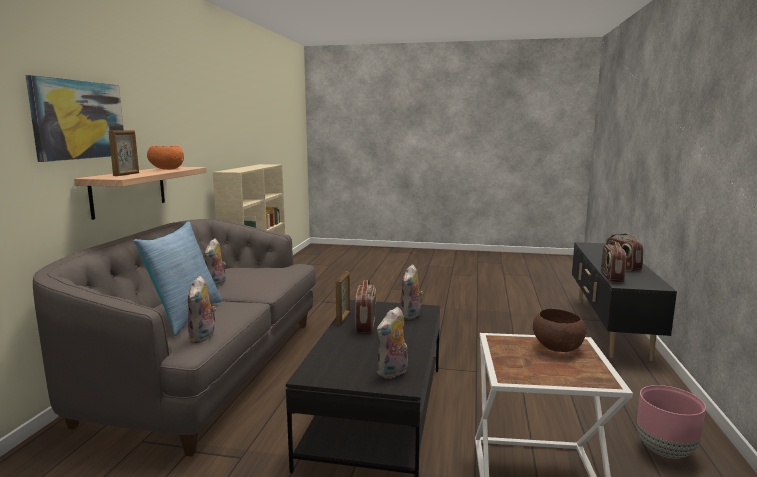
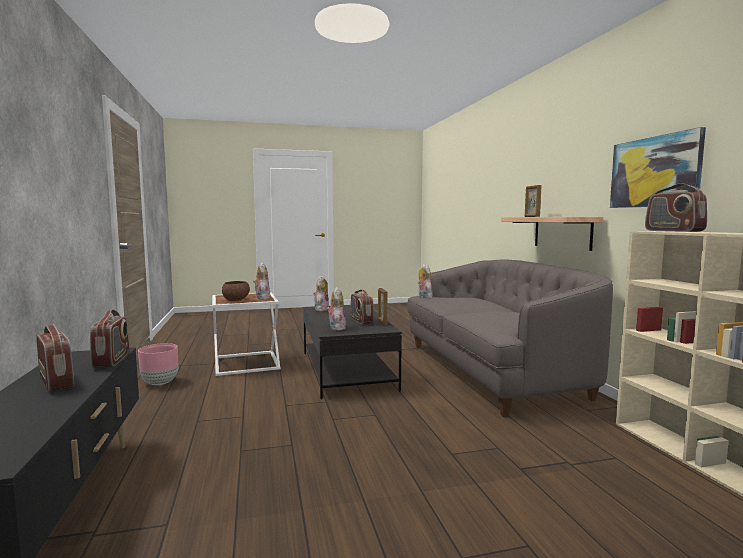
camera: 155 degrees right, 5 degrees down
(79, 120) = (538, 180): picture -> picture (654, 172)
(166, 169) = (560, 216): orange bowl -> none
(185, 316) = (458, 299): pillow -> none
(216, 285) = (501, 311): plush toy -> plush toy (262, 298)
(237, 170) = (673, 231): none -> radio

